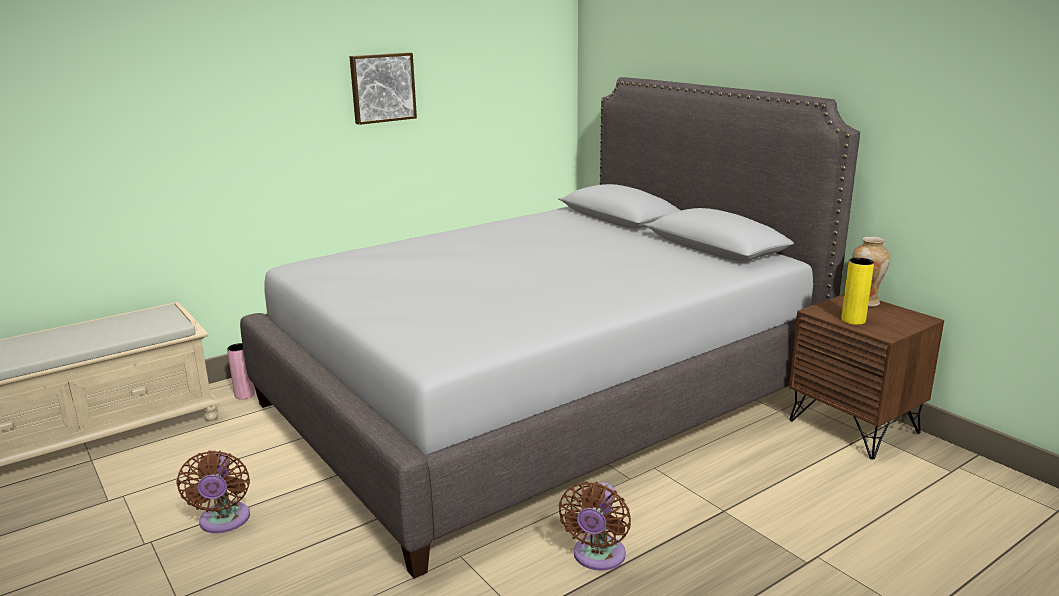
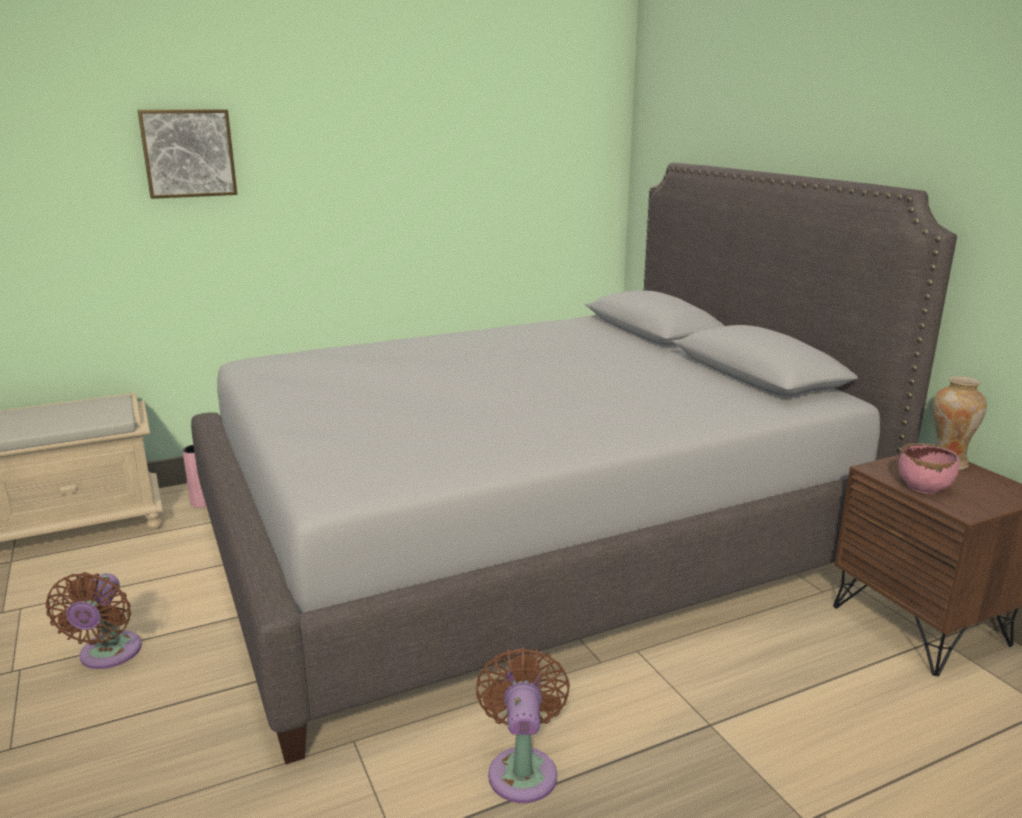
camera: 10 degrees right, 0 degrees up
(382, 87) = (385, 164): picture -> picture (188, 153)
(597, 557) = (522, 769): brown fan -> brown fan turned 150 degrees clockwise
(853, 320) = (924, 487): yellow vase -> pink bowl

